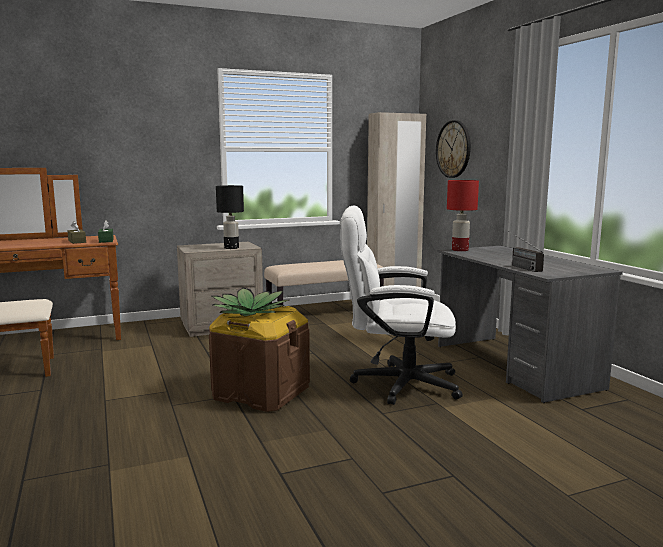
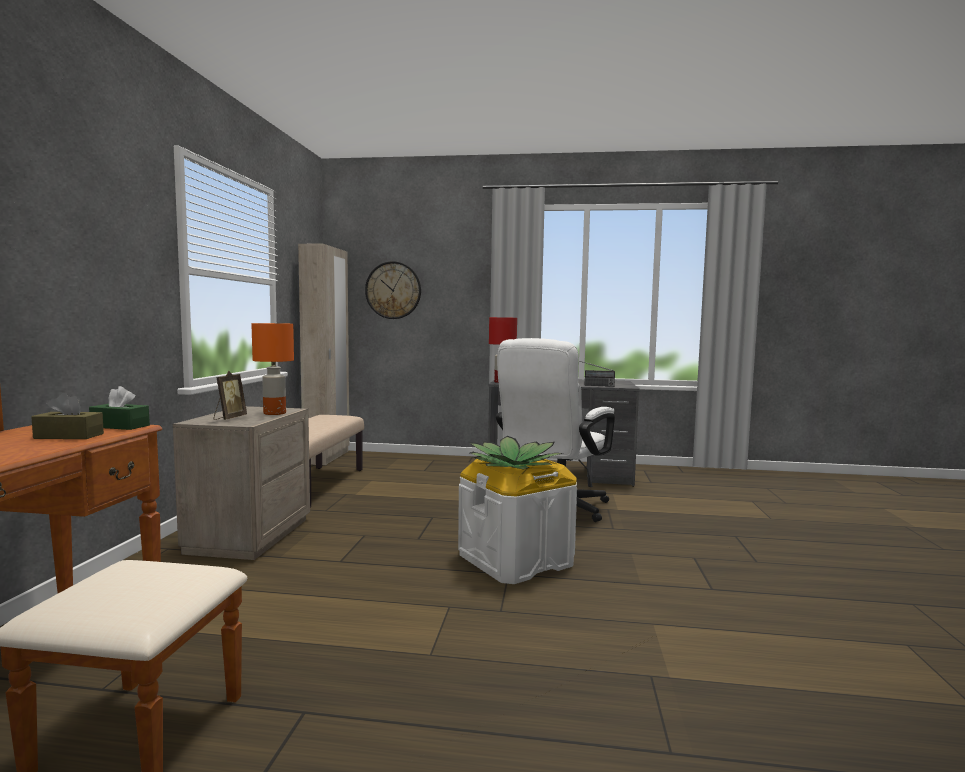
camera: 60 degrees left, 5 degrees down
(203, 247) = (229, 418): none -> picture frame
(232, 248) = (275, 413): black table lamp -> orange table lamp
(261, 392) = (515, 560): brown storage box -> white storage box

